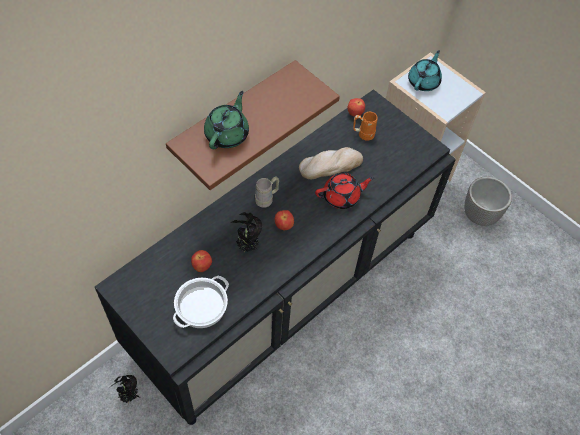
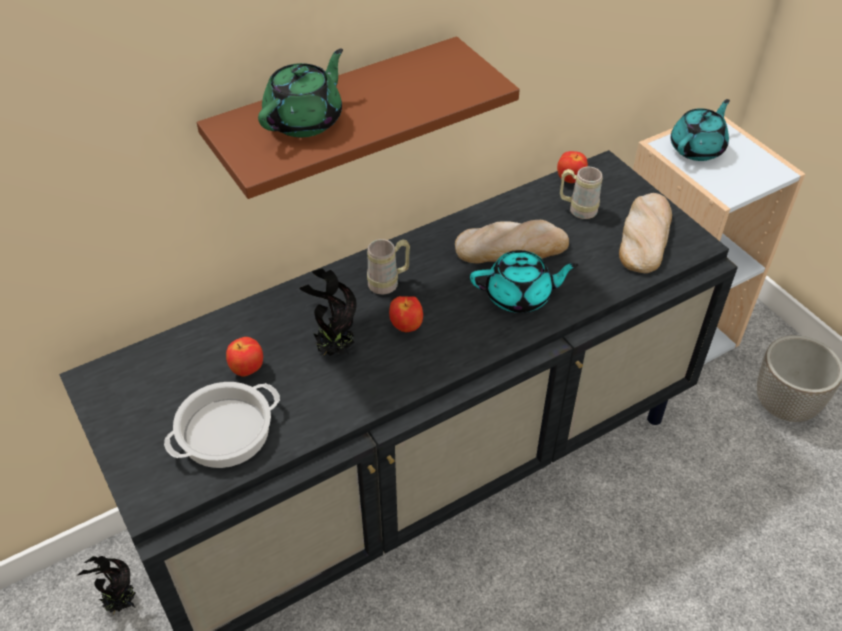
camera: 15 degrees right, 10 degrees down
(342, 197) = (519, 296): red teapot -> turquoise teapot
(363, 134) = (577, 209): orange mug -> beige mug
(403, 147) = (644, 236): none -> bread

